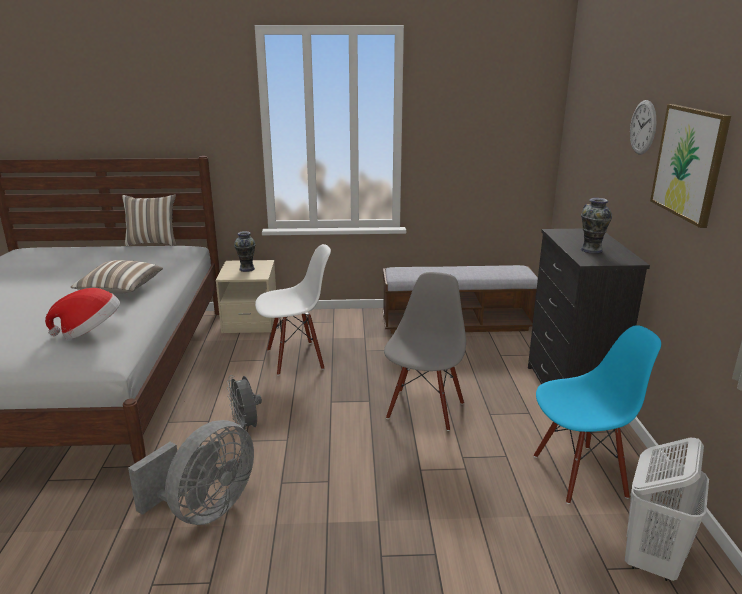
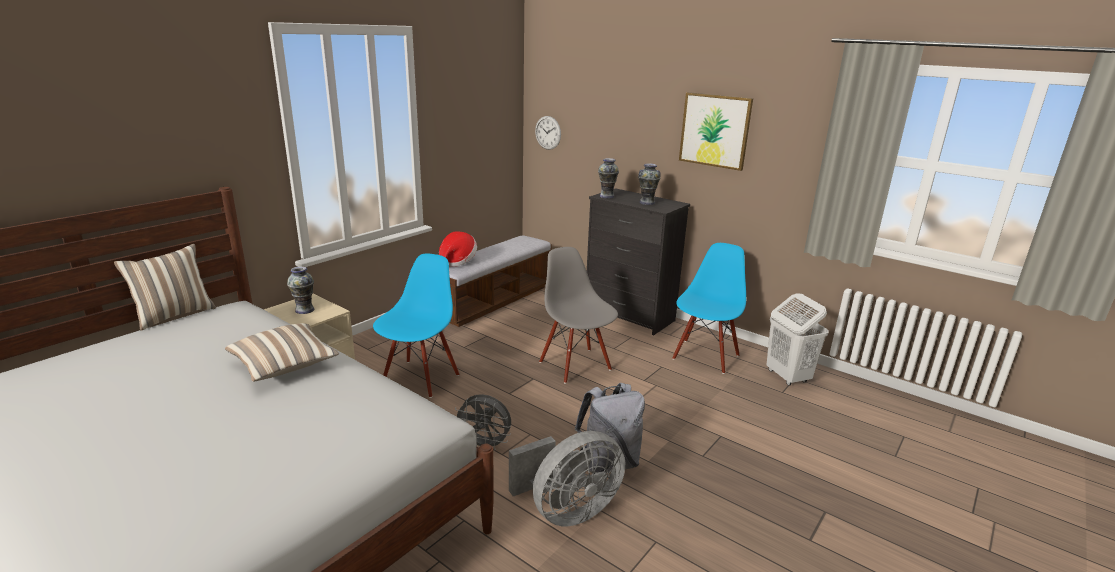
camera: 50 degrees left, 0 degrees up
(90, 332) = (367, 409): hat -> hat (457, 261)
(204, 509) = (567, 511): grey fan -> grey fan turned 75 degrees clockwise
(295, 358) = (420, 378): white chair -> blue chair
(296, 500) = (609, 462): none -> grey backpack
(562, 233) = (607, 196): none -> vase
(643, 127) = (652, 109): wall clock -> wall clock (548, 132)

